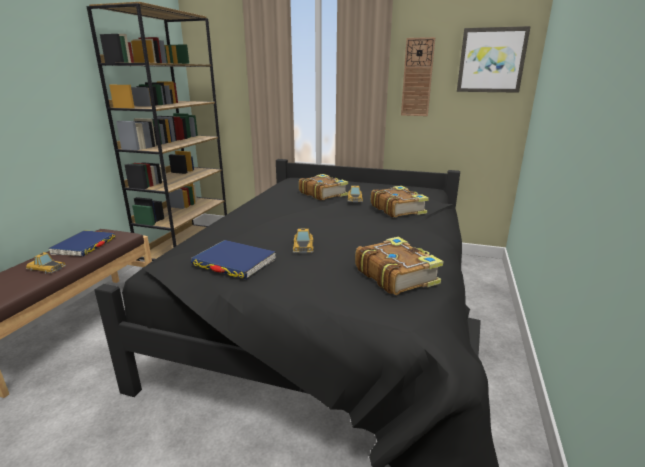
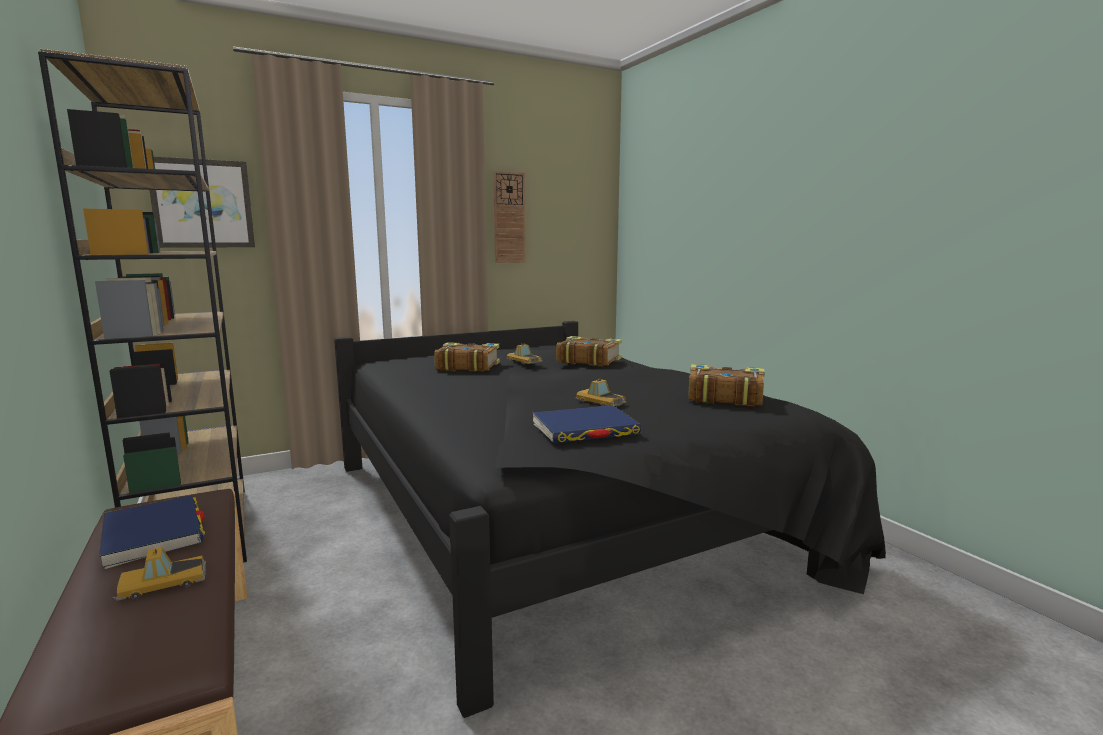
camera: 45 degrees left, 10 degrees down
(491, 60) = (579, 201): picture -> picture (202, 204)

